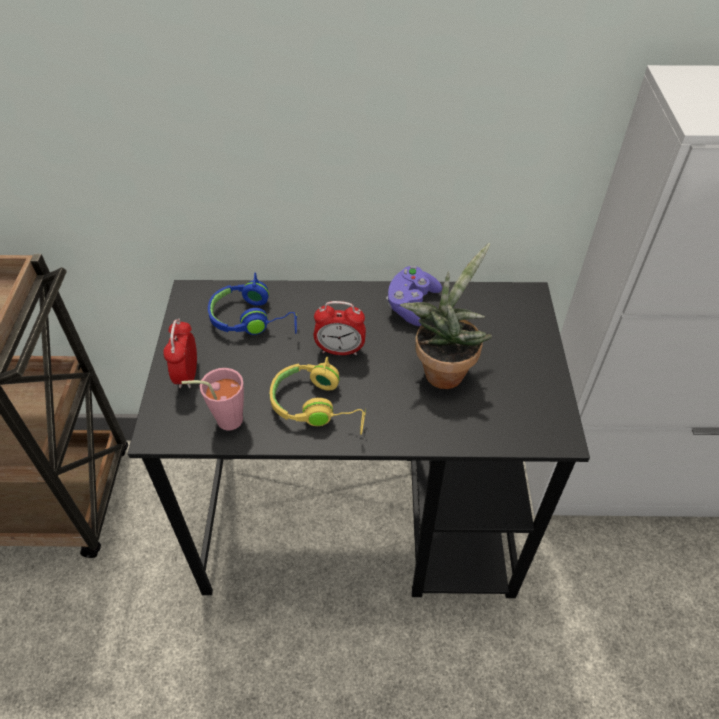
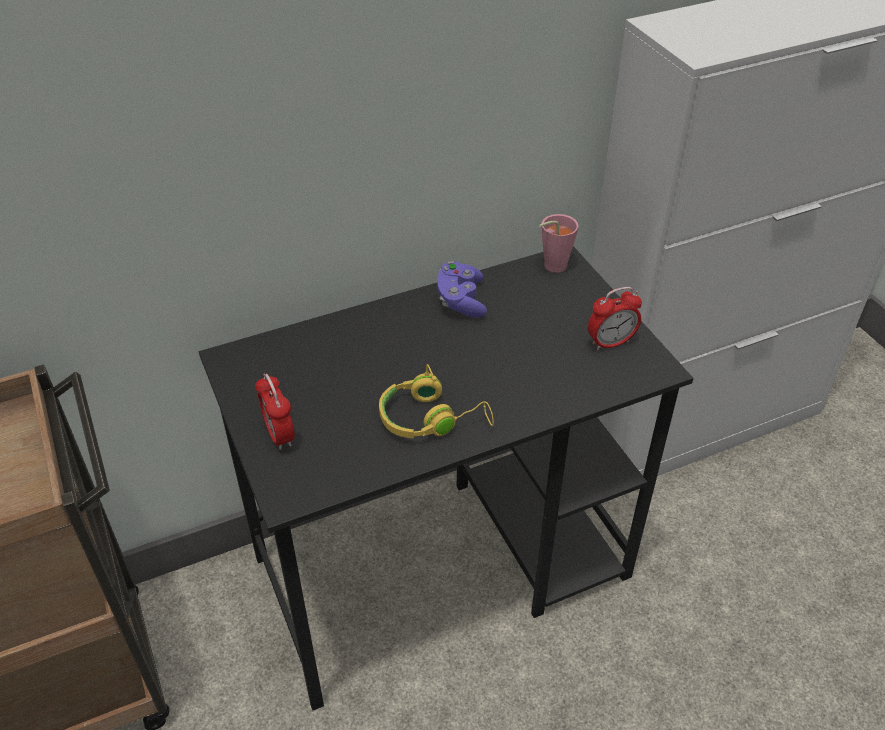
camera: 25 degrees left, 5 degrees down
(223, 420) = (346, 463): pink cup -> pink cup (551, 267)
(254, 319) = (313, 362): blue headphones -> none
(340, 350) = (419, 362): alarm clock -> alarm clock (610, 343)
(443, 369) = (526, 347): potted plant -> none

